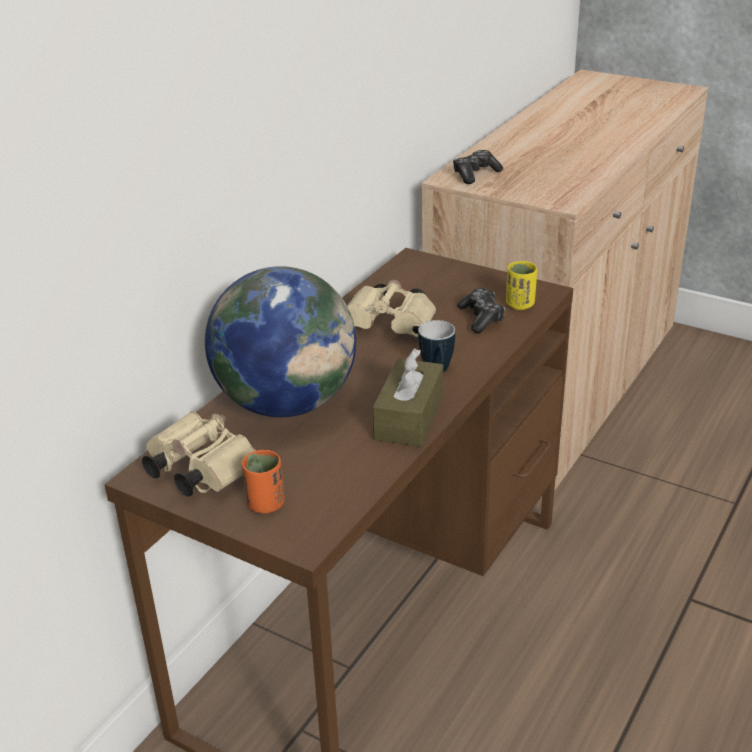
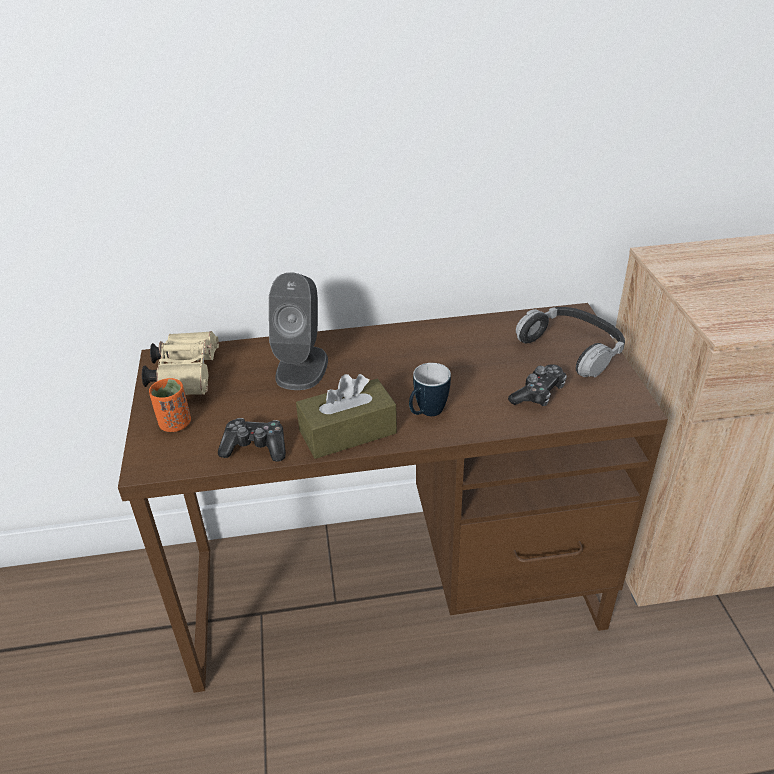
camera: 50 degrees right, 5 degrees up
(286, 403) = (302, 367): globe -> grey speaker
(392, 326) = (462, 357): beige binoculars -> none
(451, 280) = (572, 349): none -> headphones
(475, 174) = (692, 262): game controller -> game controller (255, 447)
(520, 304) = (590, 403): yellow cup -> none

